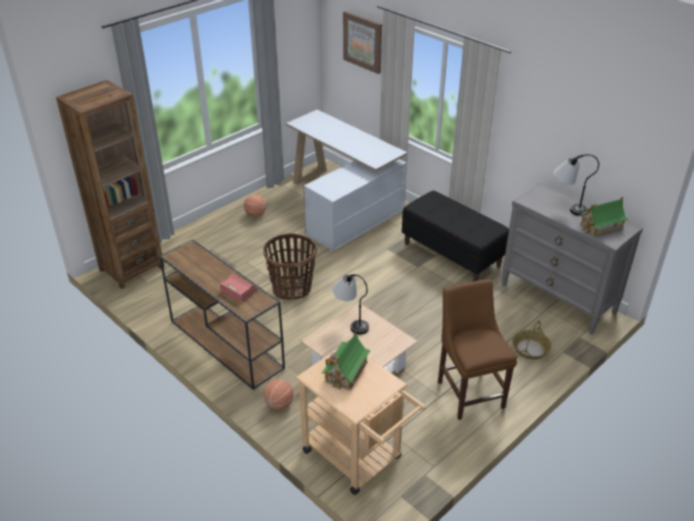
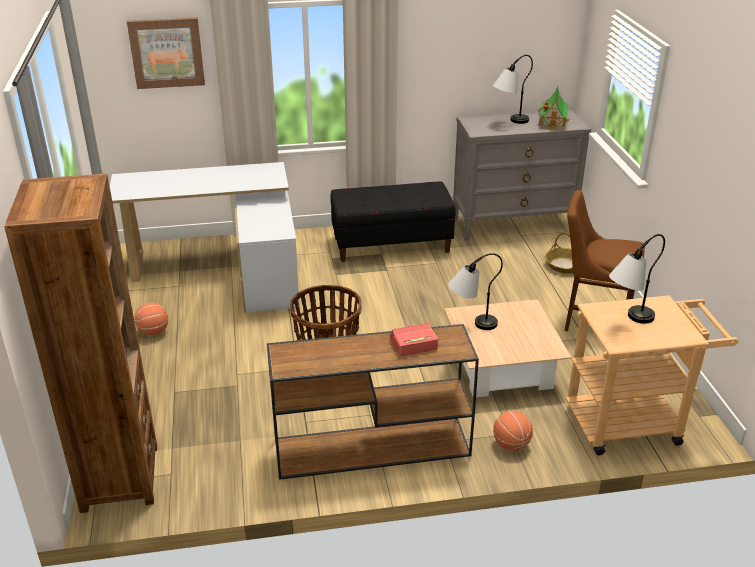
camera: 55 degrees left, 5 degrees down
(346, 372) = (627, 321): toy house -> table lamp

